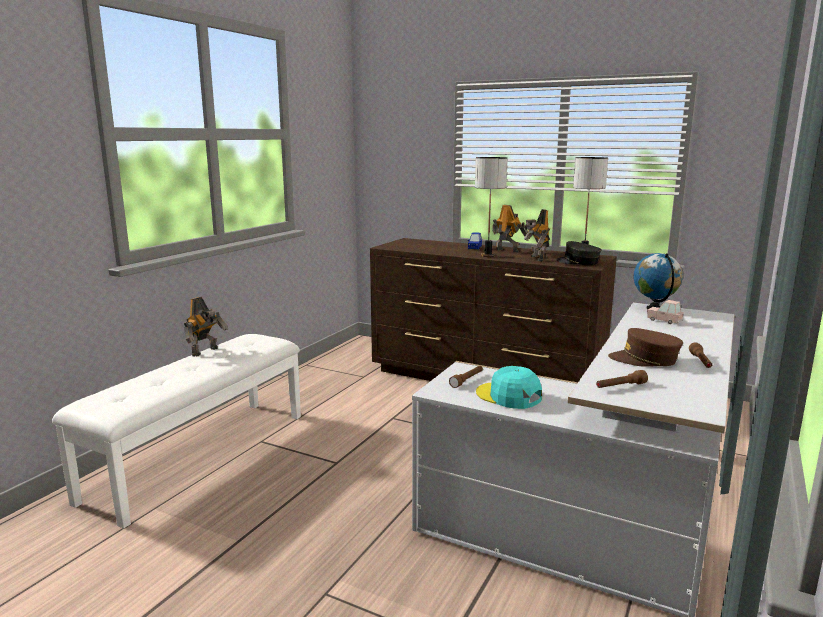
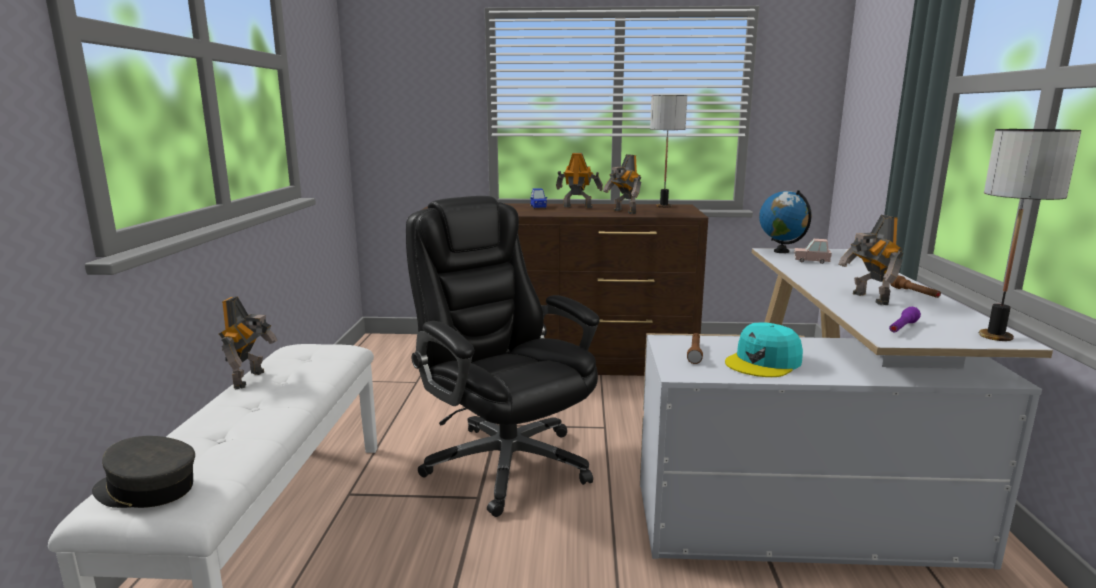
camera: 25 degrees left, 0 degrees up
(374, 444) = (505, 462): none -> black office chair
(488, 256) = (568, 213): table lamp -> table lamp (996, 336)
(508, 396) = (764, 362): turquoise cap -> turquoise cap turned 60 degrees counterclockwise
(577, 262) = (671, 212): grey cap -> grey cap (146, 489)
(620, 387) = (902, 328): brown flashlight -> purple flashlight
(645, 359) = (868, 299): brown cap -> toy robot

